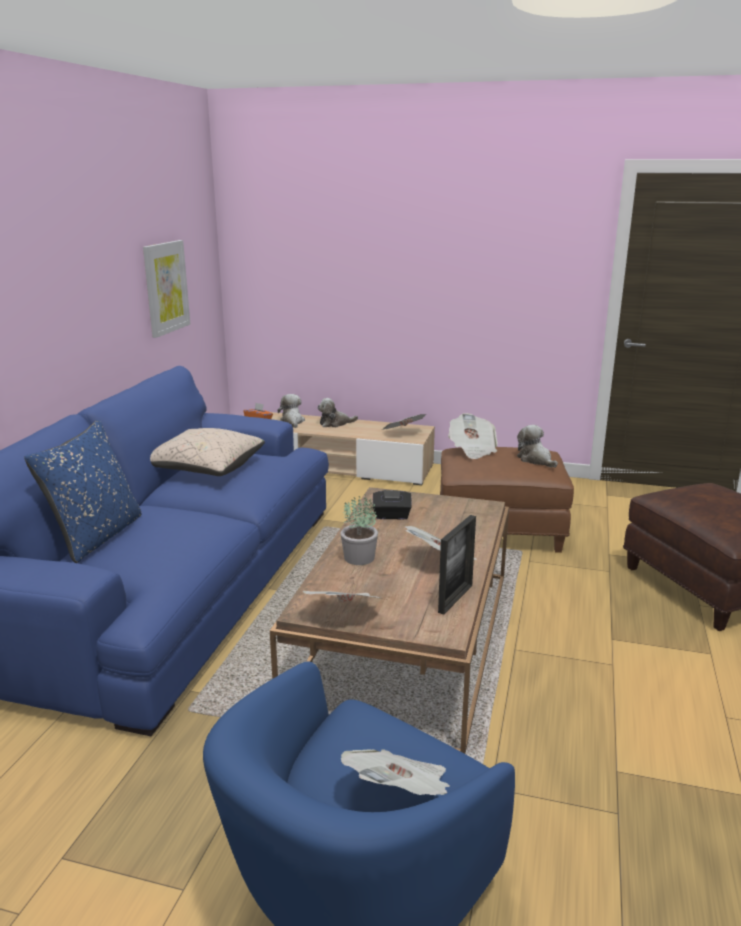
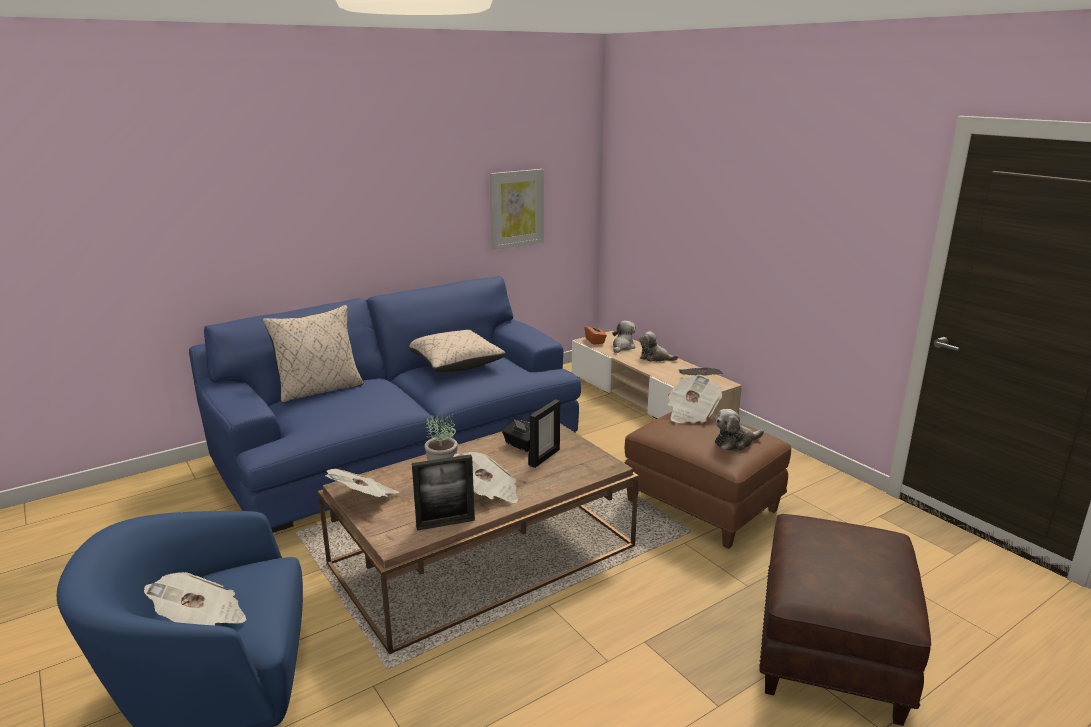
camera: 40 degrees right, 0 degrees up
(97, 536) = (319, 390): blue pillow -> beige pillow
(428, 518) = (544, 457): none -> picture frame
(535, 460) = (735, 442): plush toy -> plush toy turned 120 degrees counterclockwise

